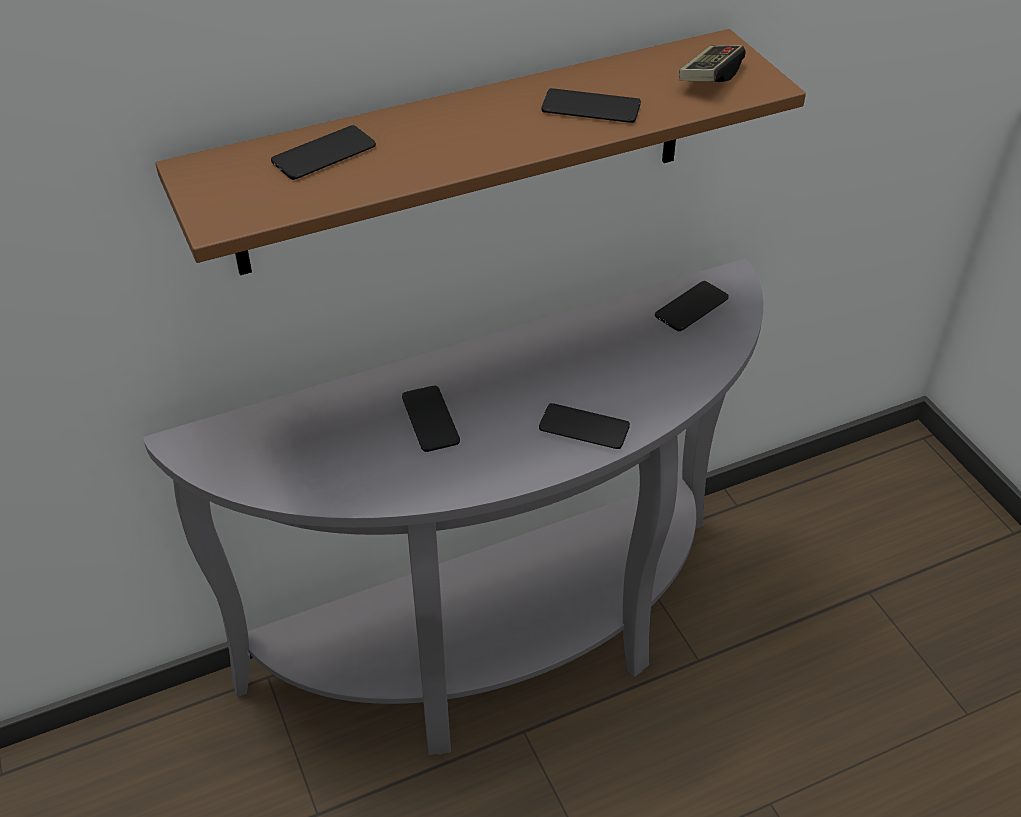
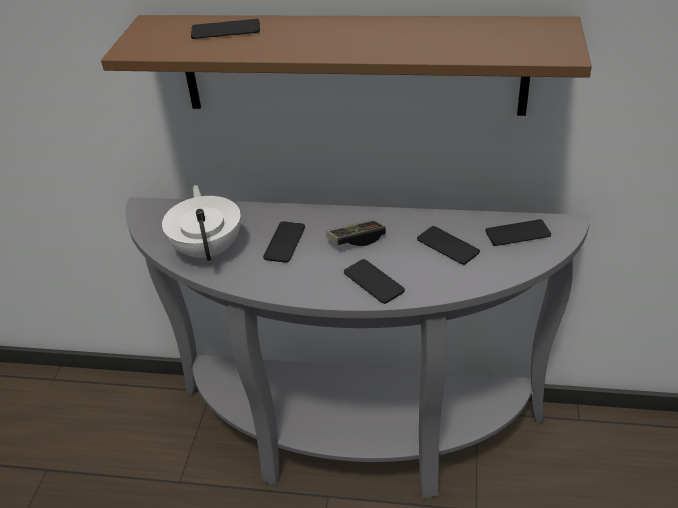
camera: 35 degrees right, 5 degrees down
(337, 467) = (208, 249): none -> white teapot
(591, 107) = (418, 41): phone -> phone (447, 246)
(710, 77) = (525, 41): game controller -> game controller (356, 240)

